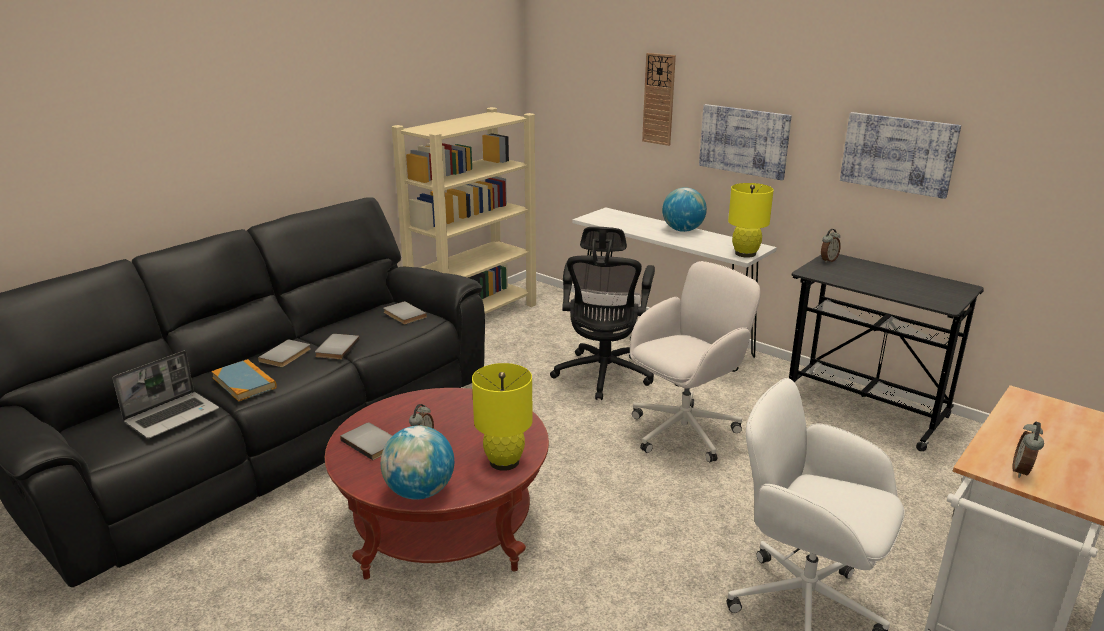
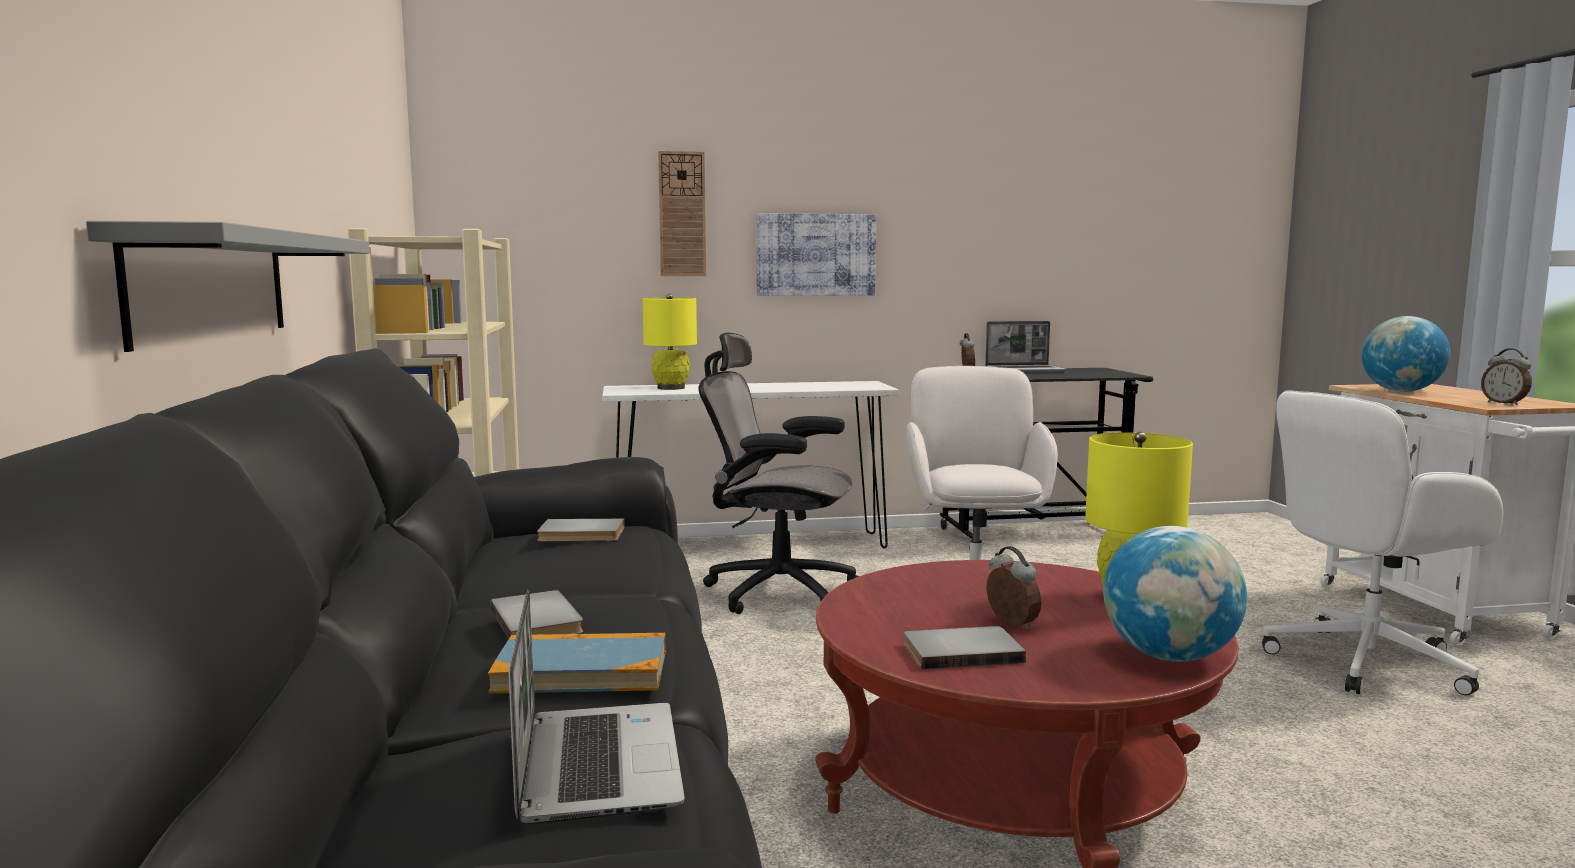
camera: 50 degrees left, 15 degrees down
(238, 185) = (212, 285): none -> grey shelf
(336, 348) = (599, 587): grey book -> none
(603, 375) = (779, 593): office chair -> office chair turned 150 degrees clockwise
(682, 230) = (756, 385): globe -> globe (1401, 391)
(745, 254) = (874, 386): yellow table lamp -> yellow table lamp (670, 388)
(885, 271) = (1025, 370): none -> laptop
(898, 154) = (999, 243): picture -> none

